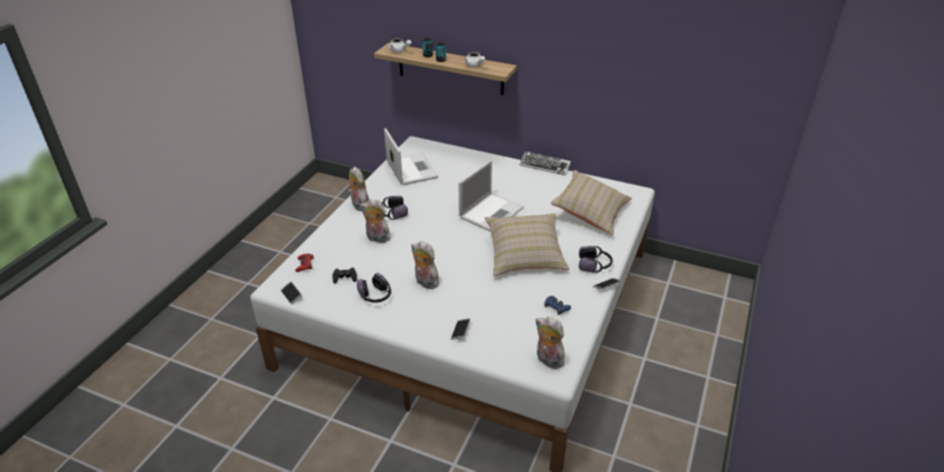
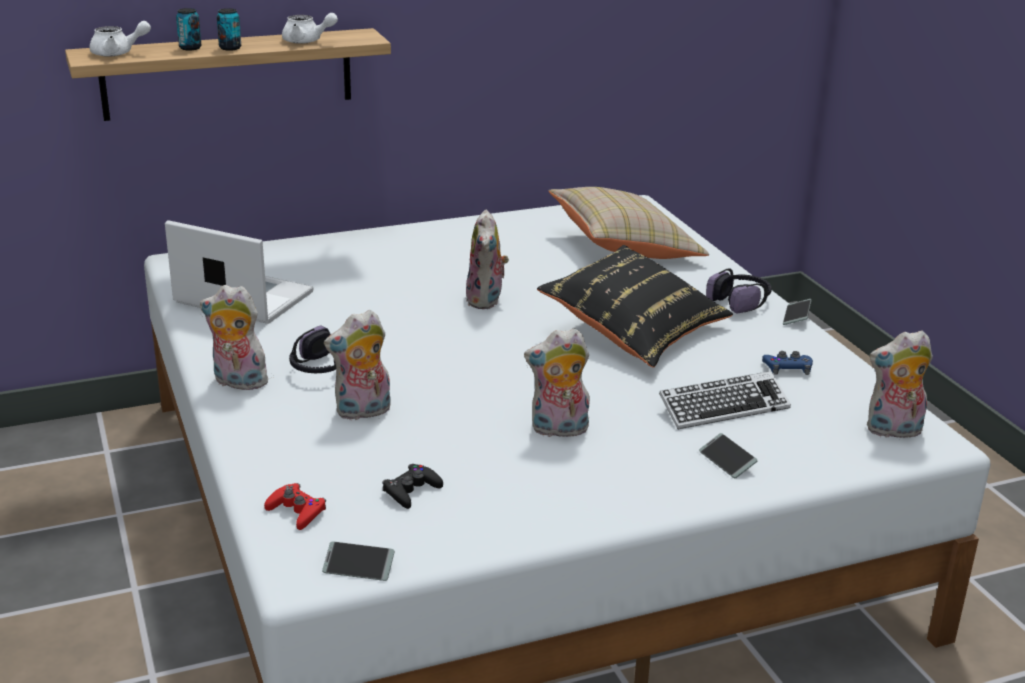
camera: 45 degrees left, 10 degrees down
(375, 296) = (515, 487): headphones -> none
(491, 212) = (486, 300): laptop -> plush toy
(524, 255) = (634, 330): beige pillow -> black pillow
(544, 166) = (458, 218): keyboard -> keyboard (723, 407)

